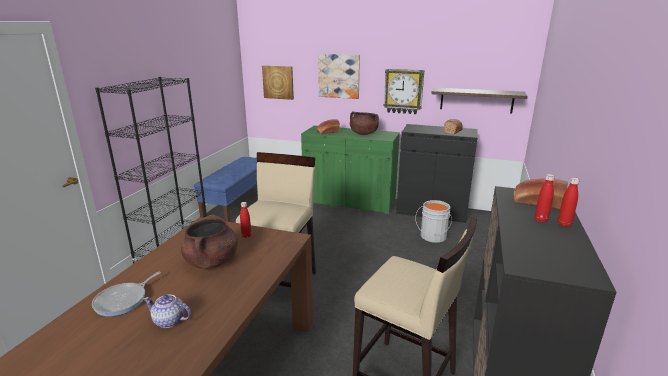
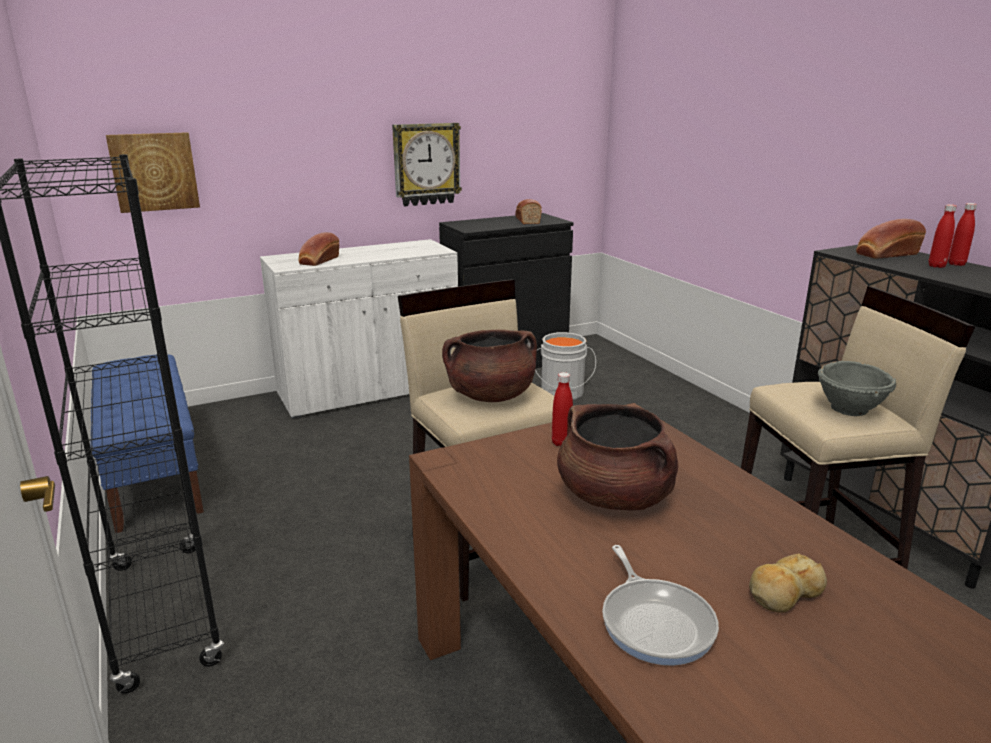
camera: 45 degrees left, 0 degrees up
(169, 321) = (784, 593): teapot -> bread
(339, 76) = (301, 145): picture -> none
(349, 202) = (369, 390): green cabinet -> white cabinet
(363, 133) = (384, 251): brown cooking pot -> brown cooking pot (490, 396)
(400, 287) = (850, 410): none -> grey bowl
(476, 100) = (536, 167): shelf -> none

